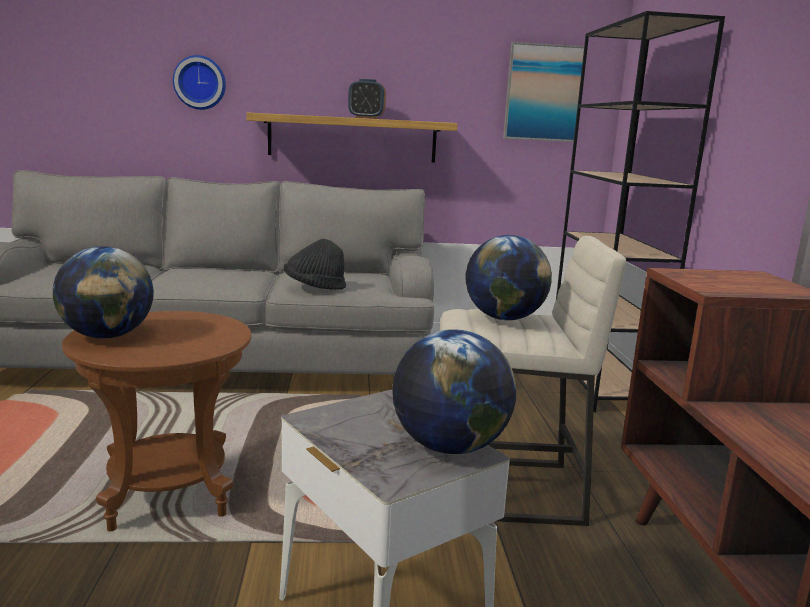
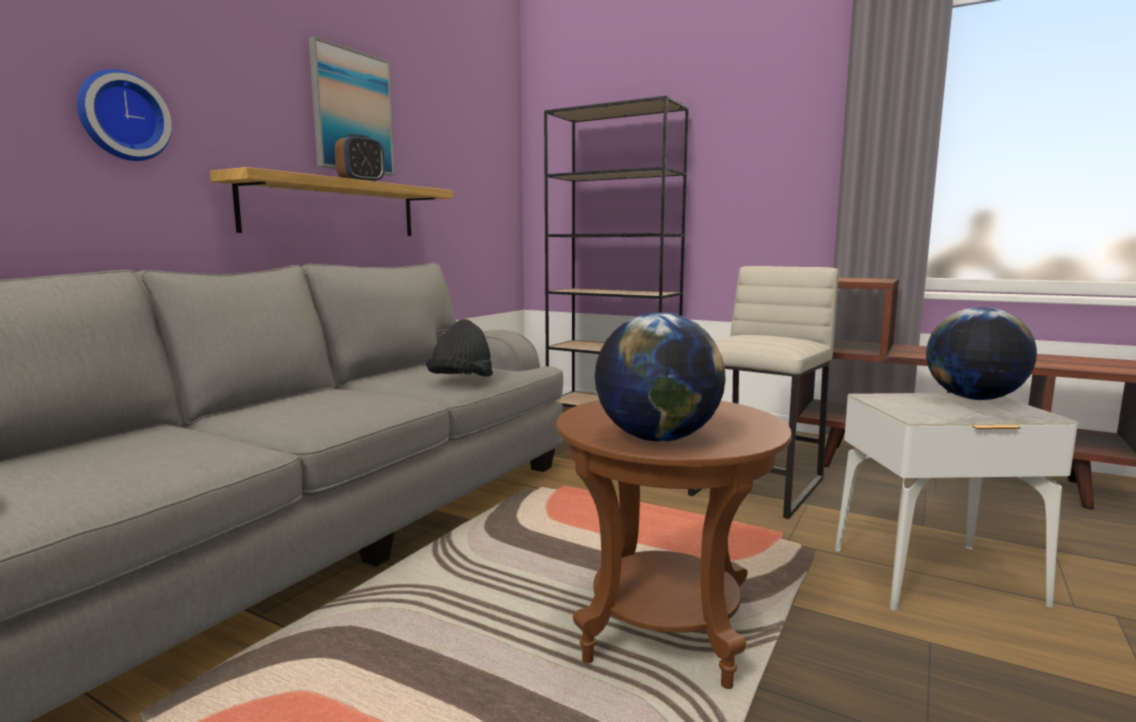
camera: 55 degrees left, 5 degrees down
(504, 318) = (762, 336): globe -> none
(543, 93) = (480, 165): picture -> picture (352, 111)

